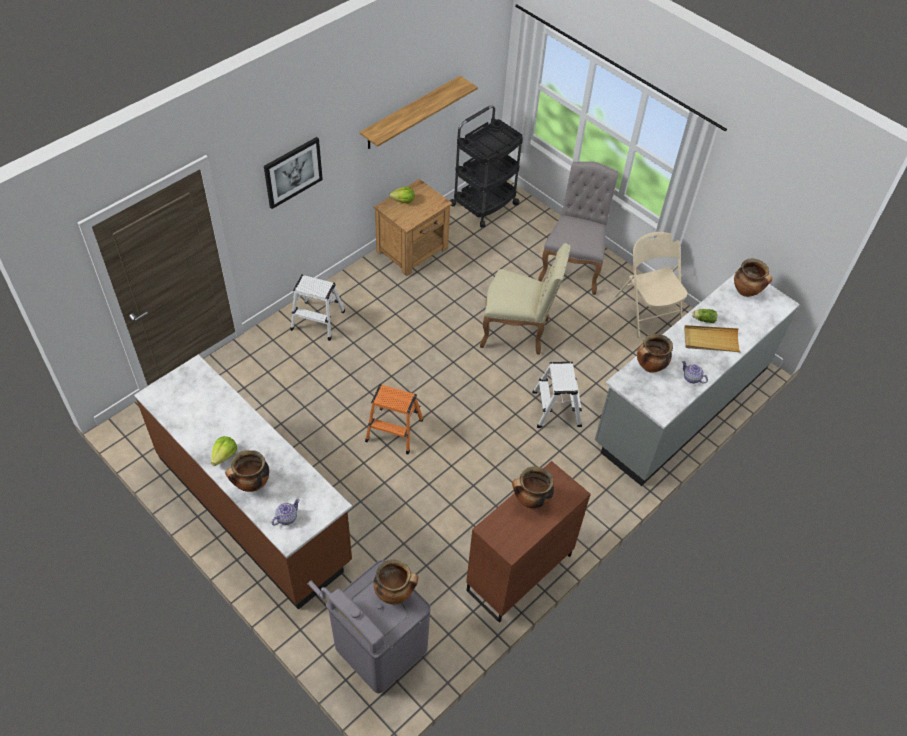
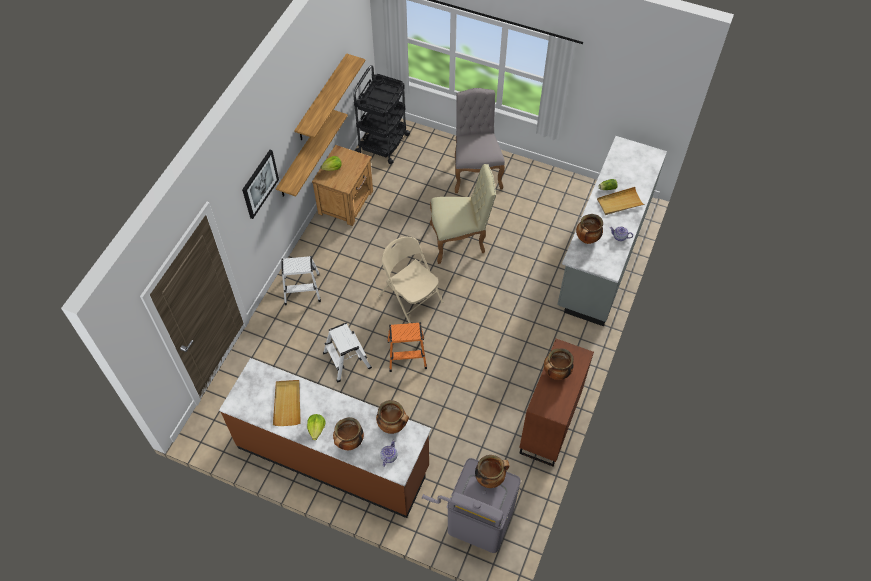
camera: 20 degrees left, 5 degrees up
(209, 416) = (287, 403): none -> beige tray
(369, 168) = (304, 154): none -> shelf
(556, 409) = (517, 291): white step ladder -> white step ladder (347, 360)
(648, 311) = (546, 188): beige chair -> beige chair (411, 298)
(746, 291) = (627, 154): cooking pot -> cooking pot (393, 425)

